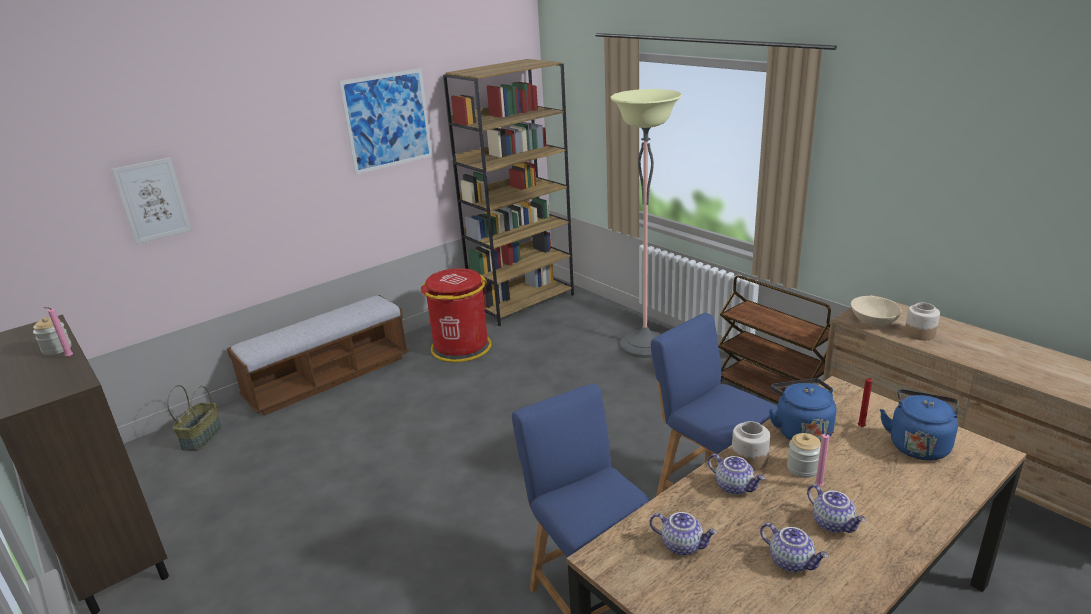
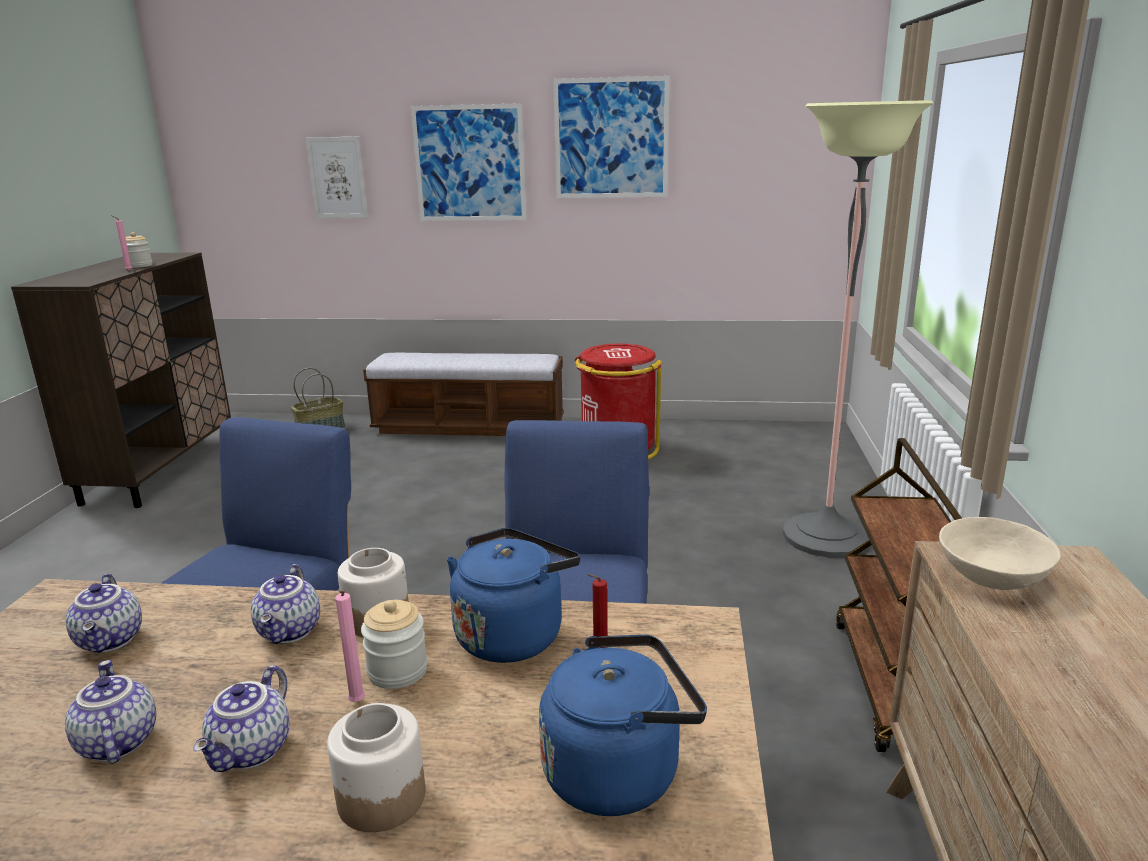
camera: 45 degrees right, 5 degrees down
(280, 161) = (469, 163): none -> picture
(522, 302) = (759, 434): brown bookcase -> none
(791, 561) = (115, 743): teapot -> teapot turned 150 degrees clockwise
(919, 334) = (1046, 637): jar -> jar (381, 797)

